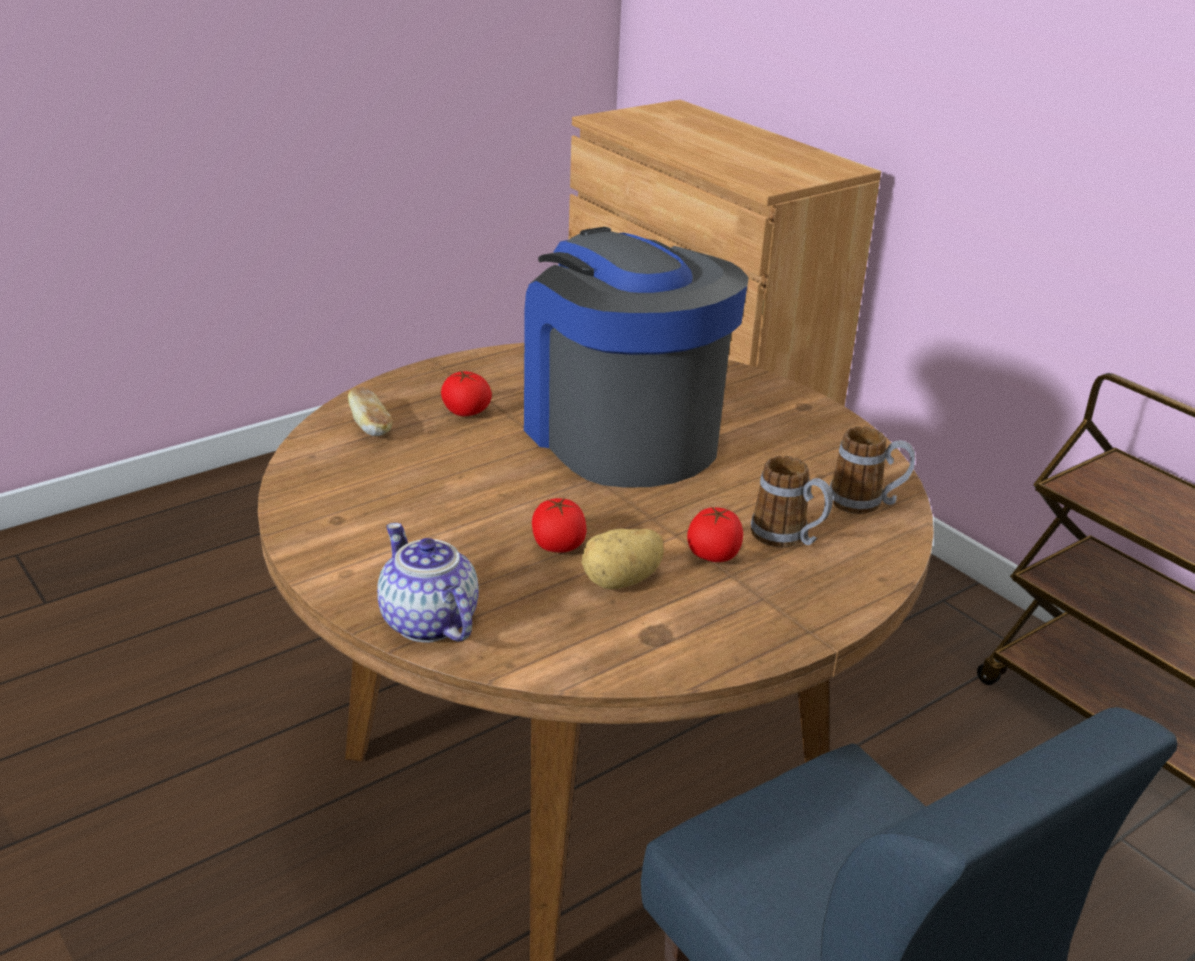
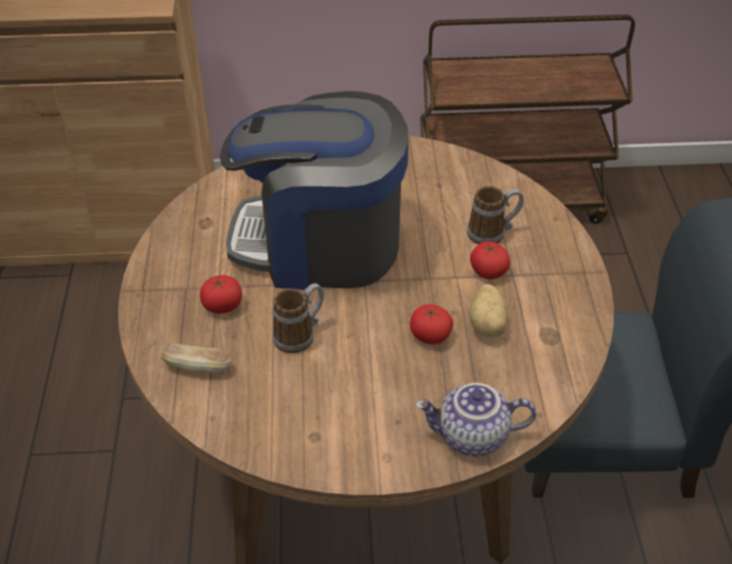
camera: 55 degrees left, 15 degrees up
(866, 503) = (480, 183): mug -> mug (300, 334)

